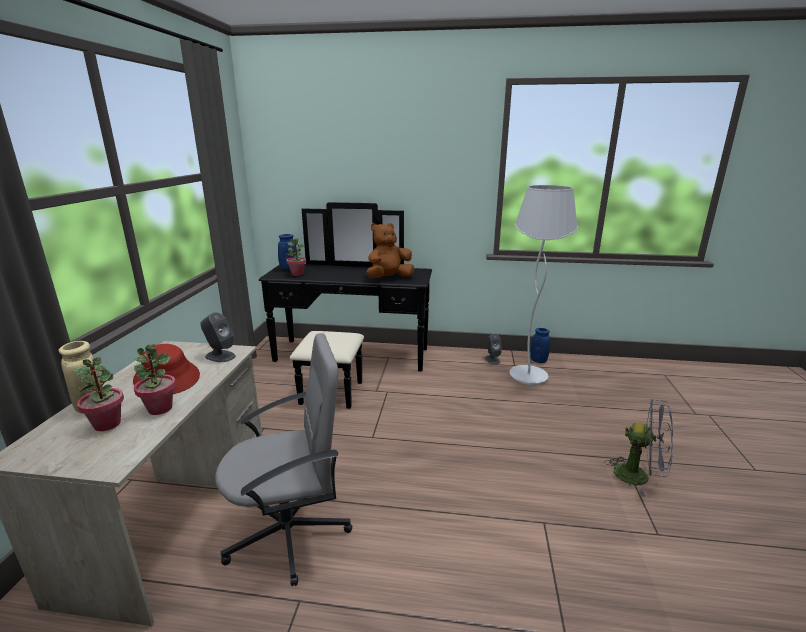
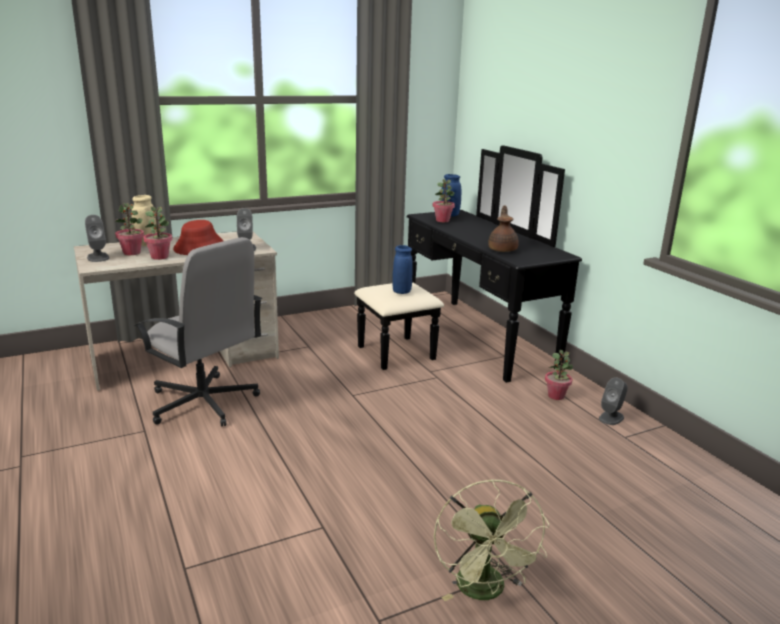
camera: 55 degrees right, 0 degrees up
(77, 454) = (98, 257): none -> grey speaker
(389, 279) = (503, 249): brown plush toy -> brown teapot
(454, 363) = (556, 396): none -> potted plant
(528, 377) = (611, 454): white floor lamp -> none
(538, 360) = (672, 453): blue vase -> blue vase (402, 291)
(639, 476) = (485, 592): grey fan -> green fan

